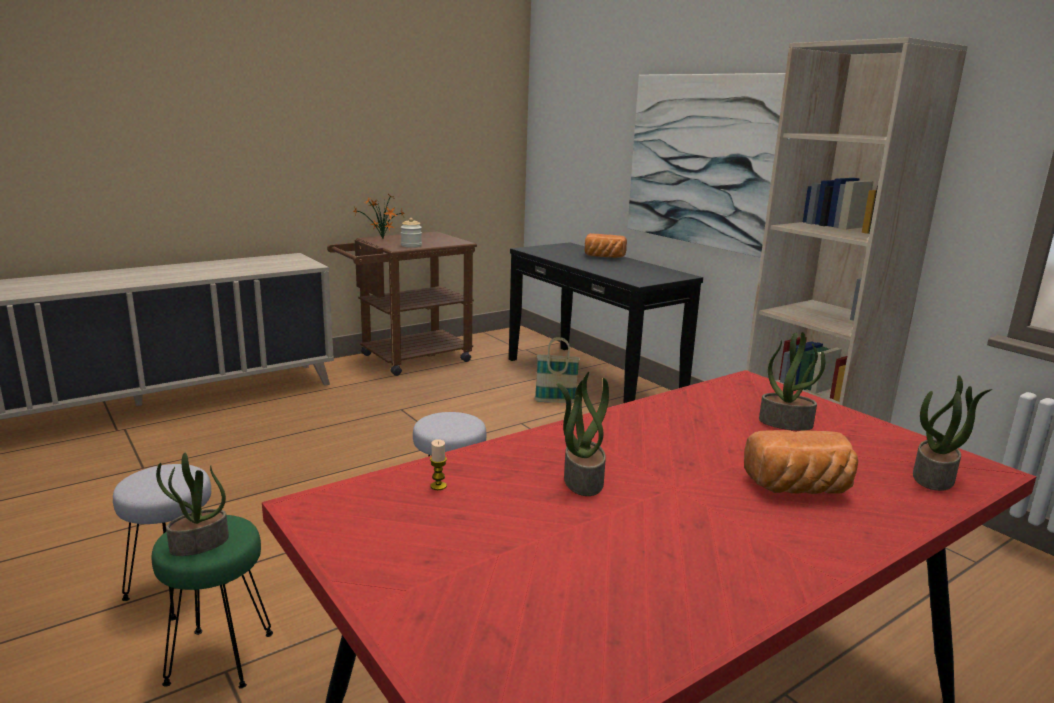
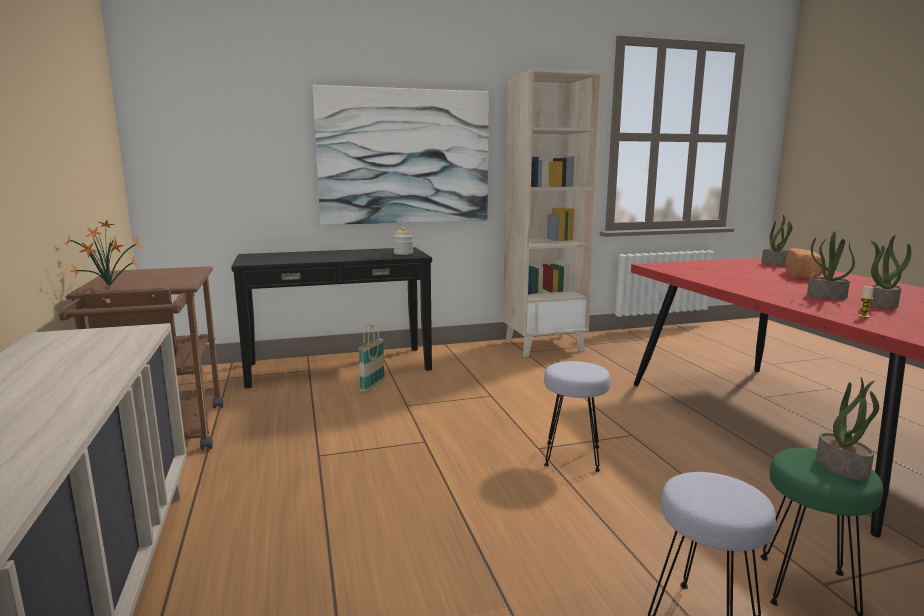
camera: 70 degrees left, 5 degrees down
(411, 245) = (179, 280): jar -> jar (403, 253)
(603, 257) = (319, 253): bread -> none
(786, 423) = (718, 268): potted plant -> potted plant (882, 305)

